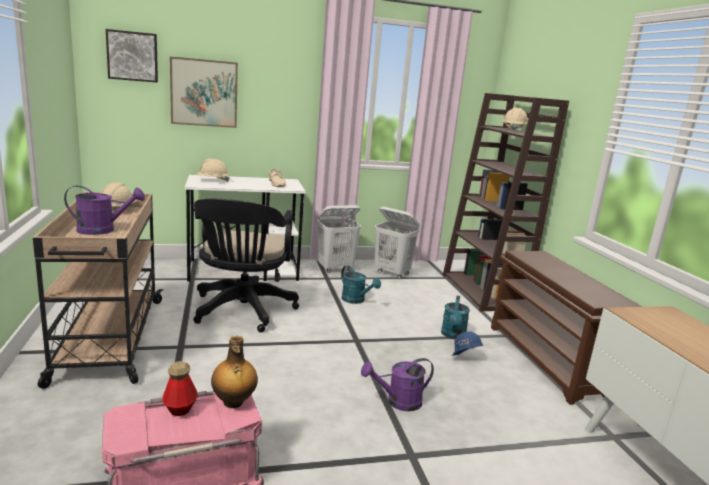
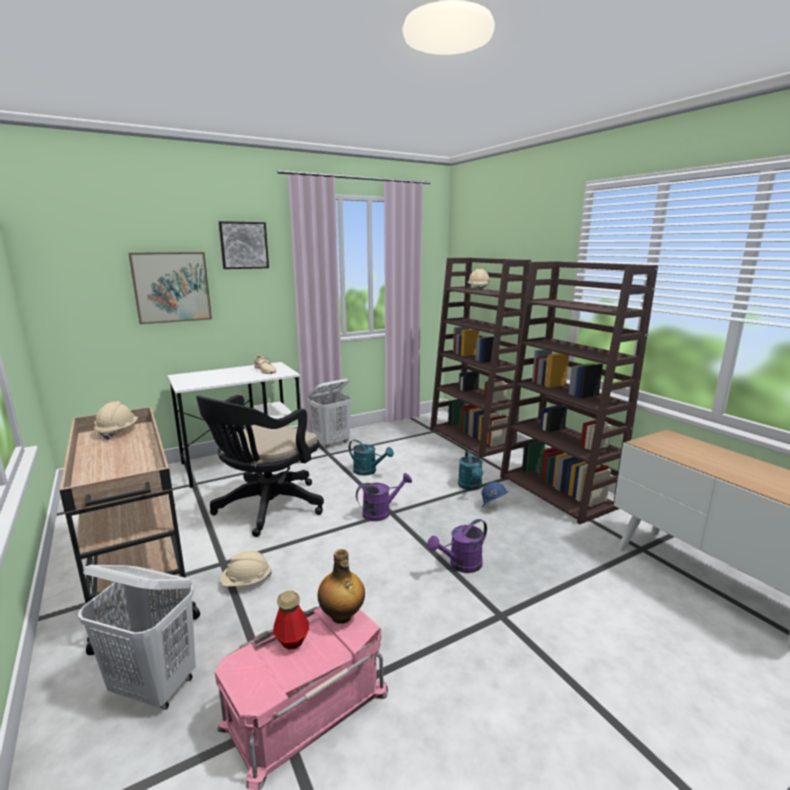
camera: 15 degrees left, 0 degrees up
(103, 230) = (121, 460): purple watering can -> purple watering can (381, 512)
(132, 56) = (84, 256): picture -> picture (243, 245)
(212, 181) = (198, 378): beige hard hat -> beige hard hat (246, 582)
(242, 311) = (266, 508): black office chair -> black office chair turned 45 degrees clockwise
(392, 273) = (385, 436): white laundry basket -> white laundry basket (155, 686)
(549, 361) = (558, 492): brown shoe rack -> brown bookcase

